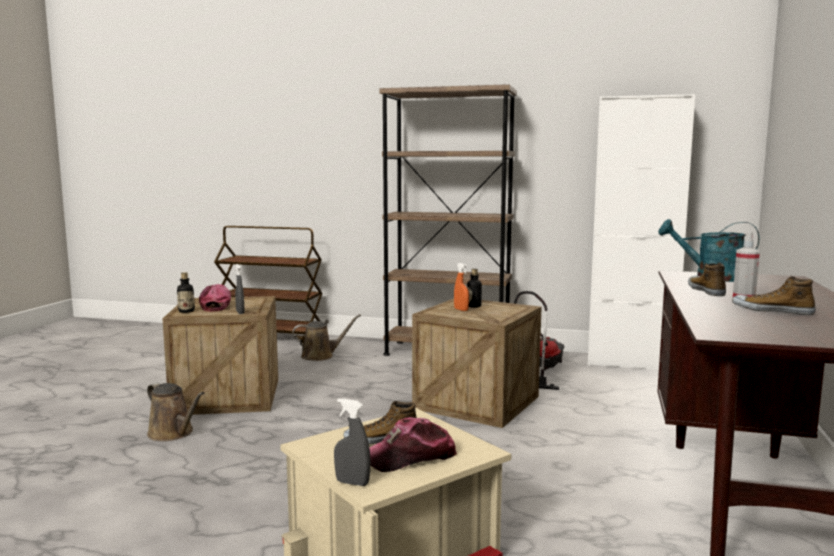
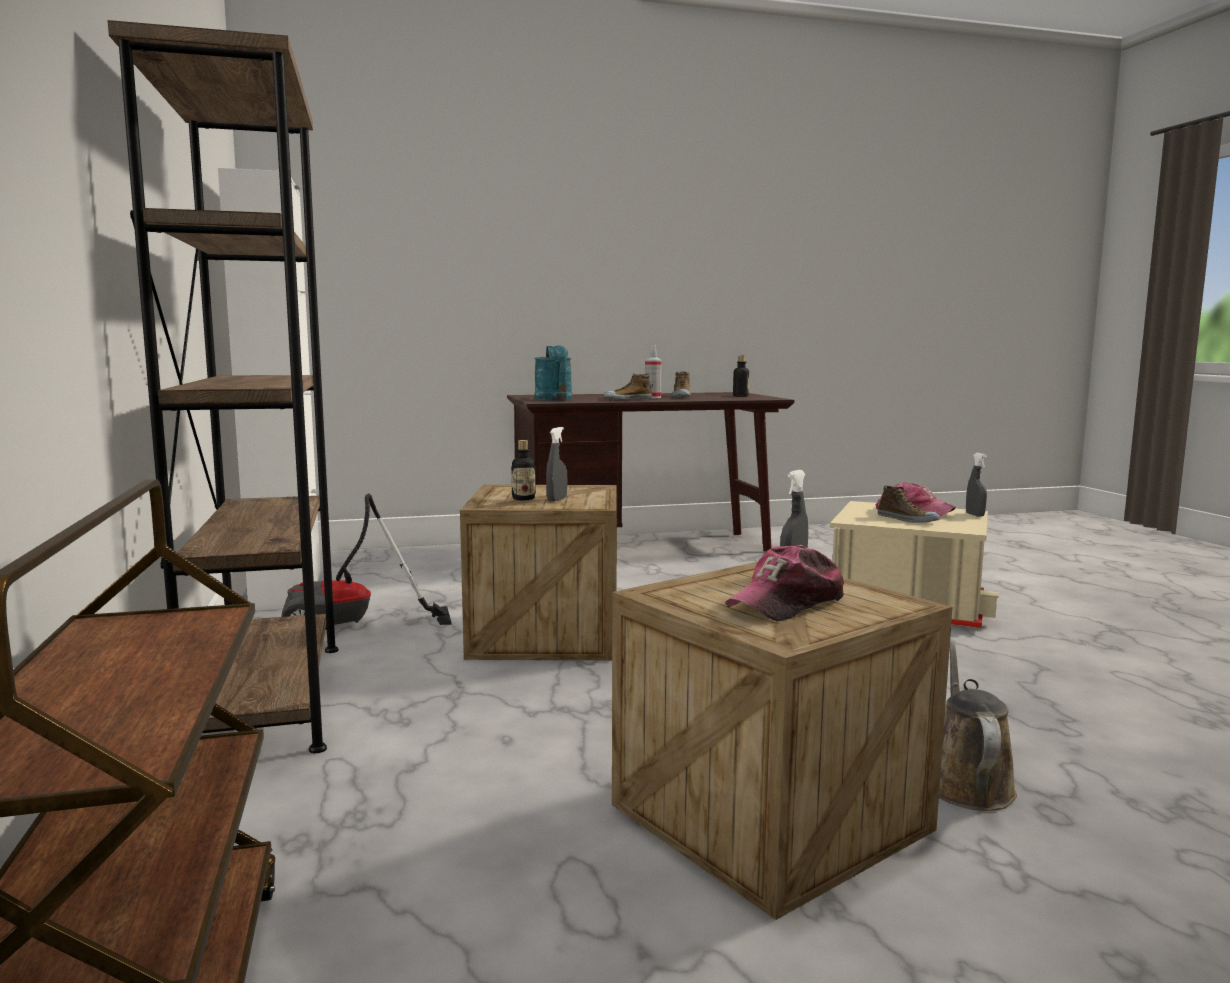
camera: 120 degrees left, 0 degrees up
(186, 311) = (876, 607): bottle -> bottle (740, 396)
(321, 356) = (376, 824): brown watering can -> none
(461, 310) = (557, 500): orange spray bottle -> grey spray bottle

